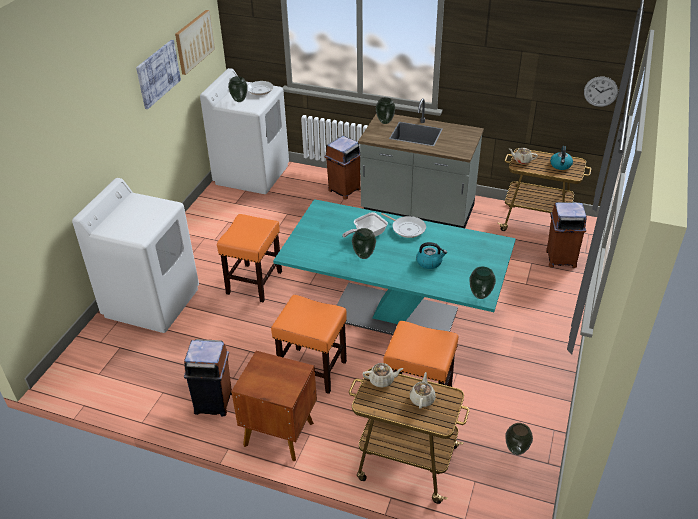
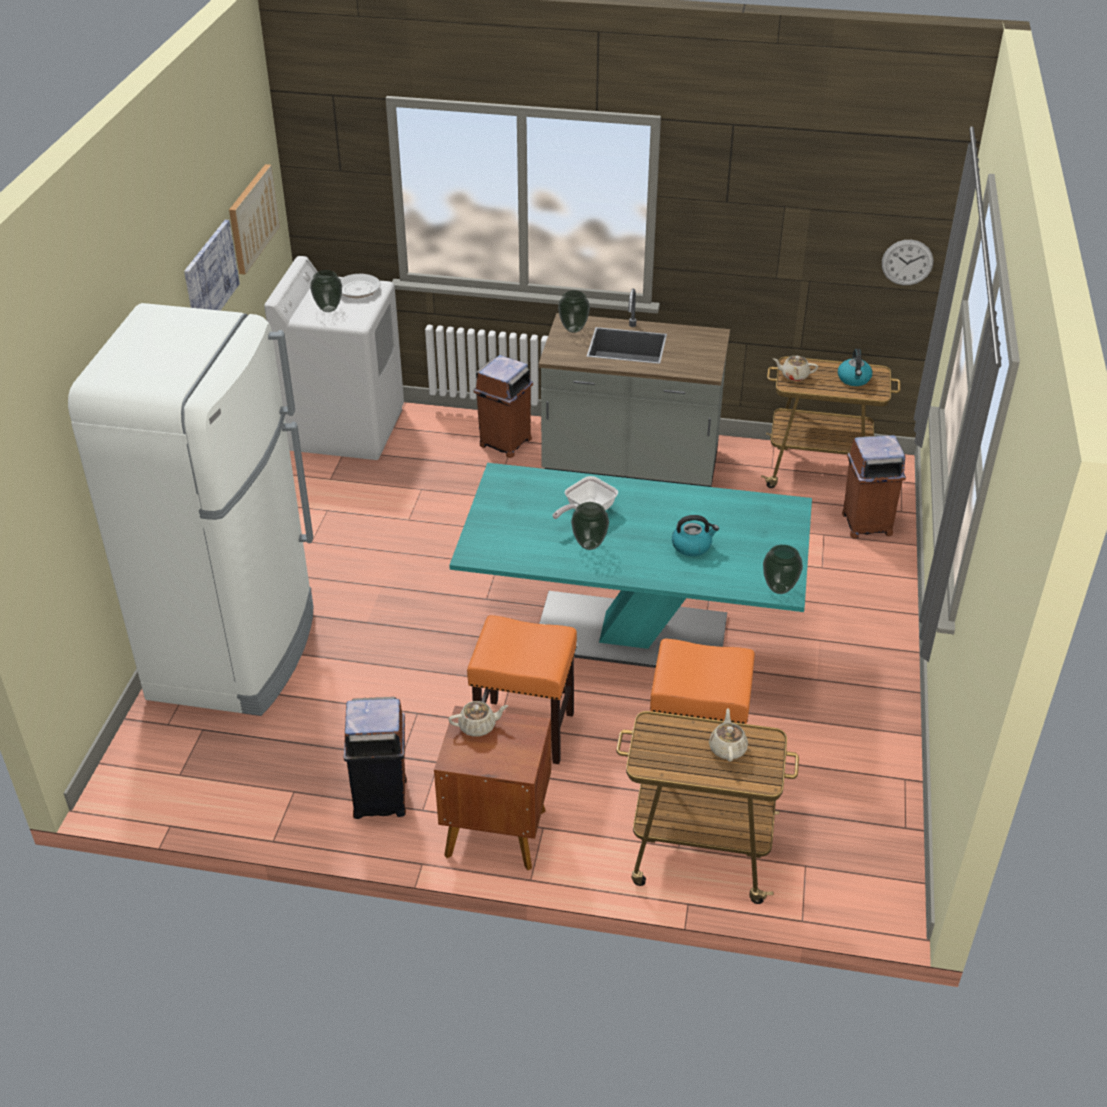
camera: 10 degrees left, 0 degrees up
(152, 302) = (236, 652): white washing machine -> white fridge
(254, 282) = (396, 604): orange stool -> none
(382, 380) = (662, 728): beige teapot -> beige teapot (478, 726)
(407, 228) = (645, 497): frying pan -> none
(516, 449) = (856, 814): vase -> none

